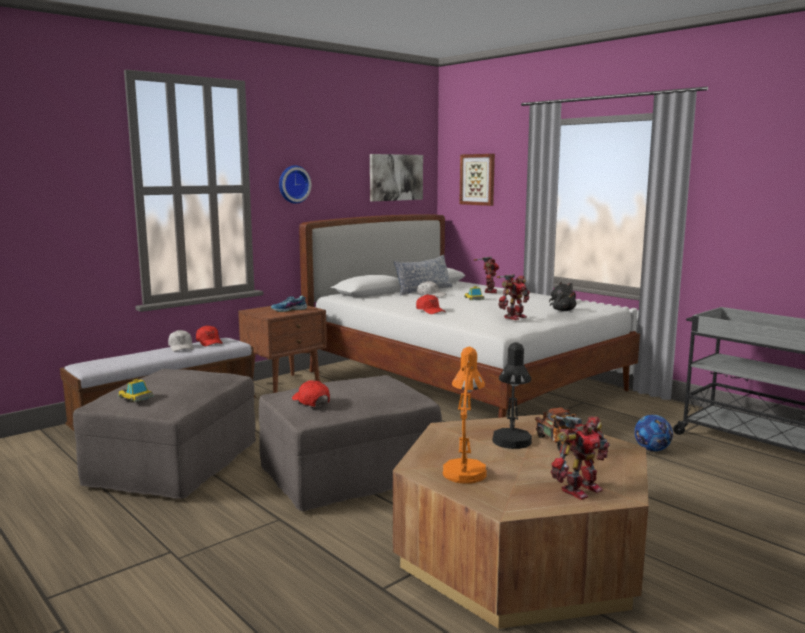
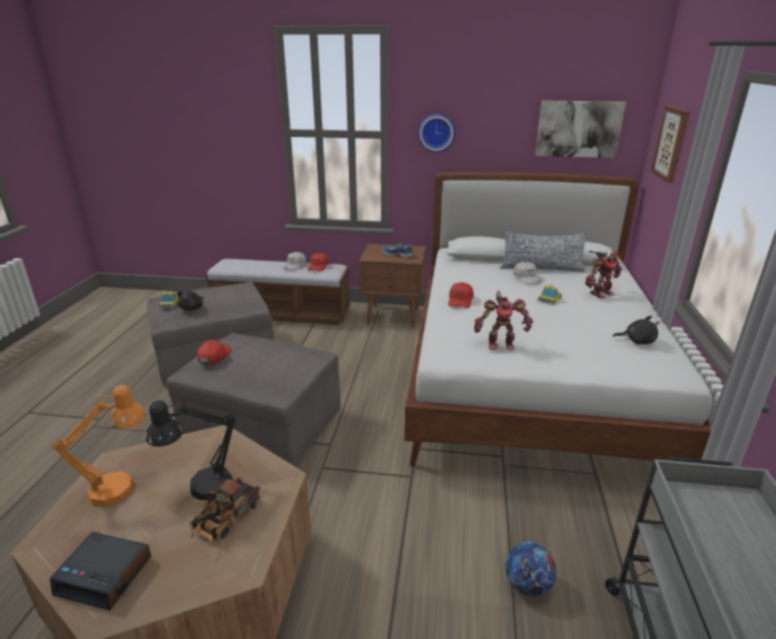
camera: 50 degrees right, 15 degrees up
(563, 310) = (596, 357): black plush toy -> black plush toy (192, 308)
(578, 489) = (105, 575): toy robot -> alarm clock

